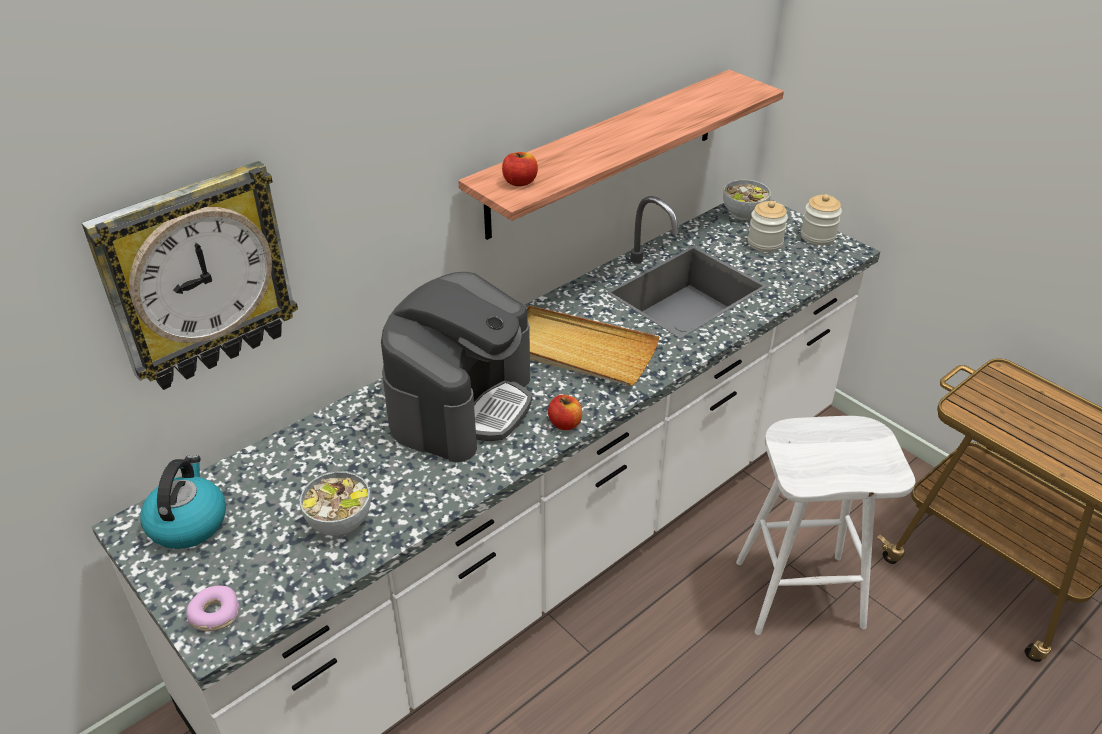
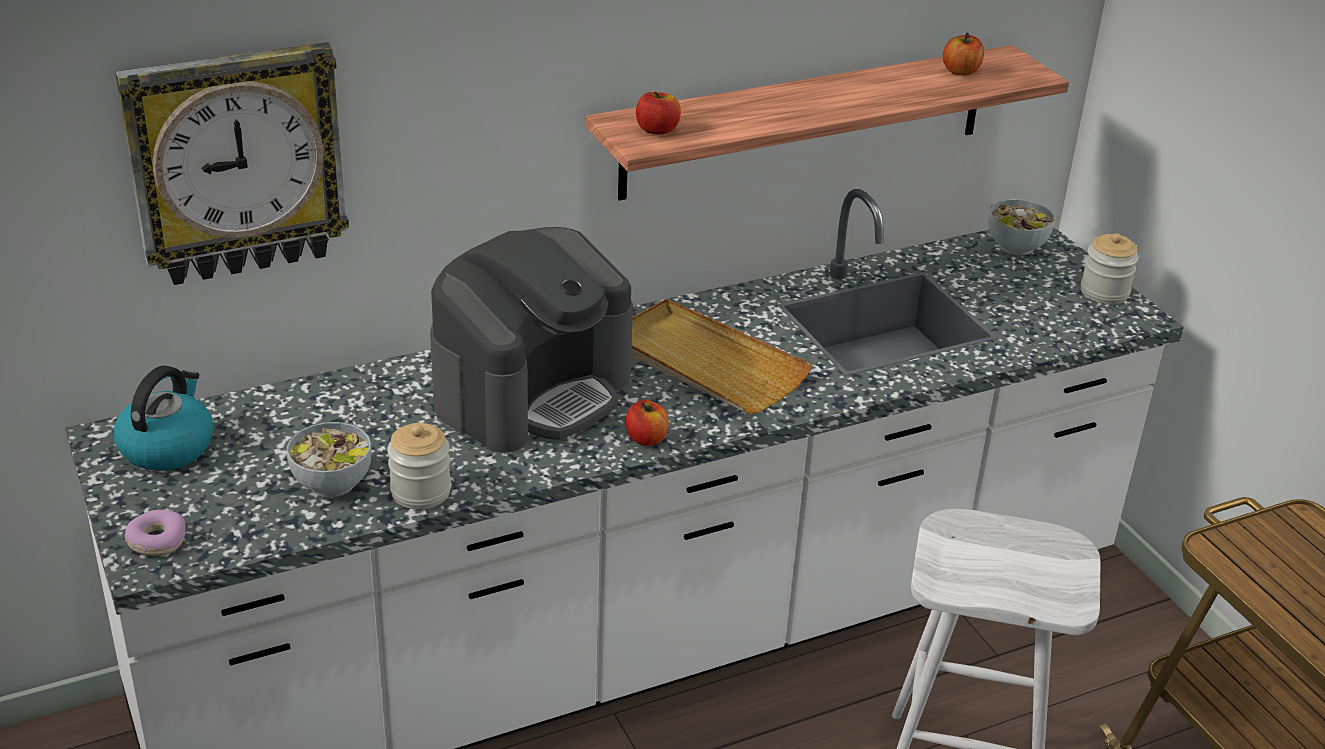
camera: 15 degrees right, 5 degrees down
(707, 96) = (961, 71): none -> apple
(765, 243) = (1024, 287): jar -> jar (421, 491)

